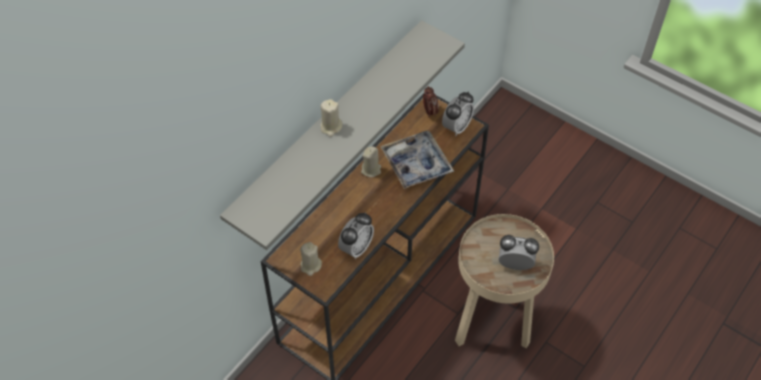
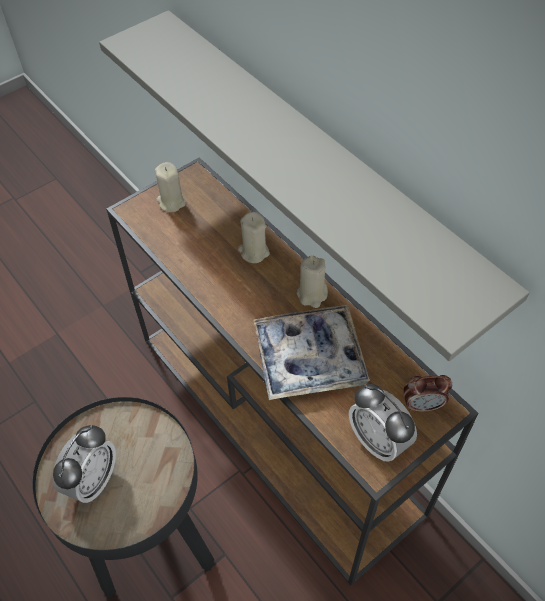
camera: 105 degrees right, 0 degrees up
(331, 127) = (279, 124): beige candle -> beige candle (253, 251)
(356, 248) = (179, 252): alarm clock -> none
(491, 327) = (154, 549): beige side table -> black side table

